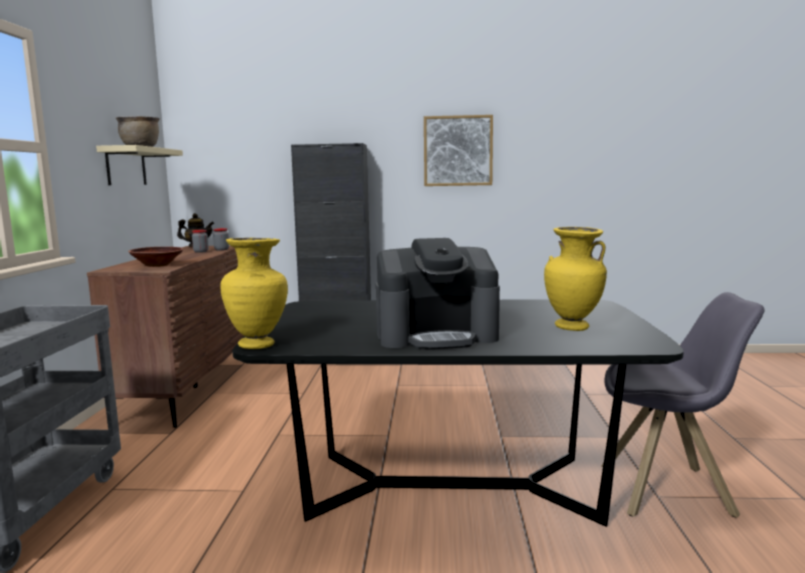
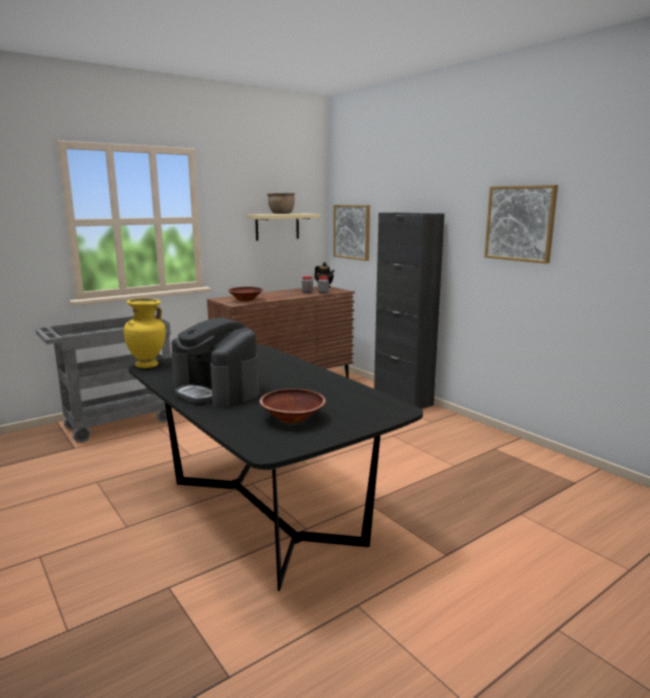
camera: 50 degrees right, 5 degrees up
(217, 174) = (352, 232): none -> picture
(572, 327) = (292, 418): yellow vase -> brown bowl
(666, 490) = (374, 607): grey chair -> none

